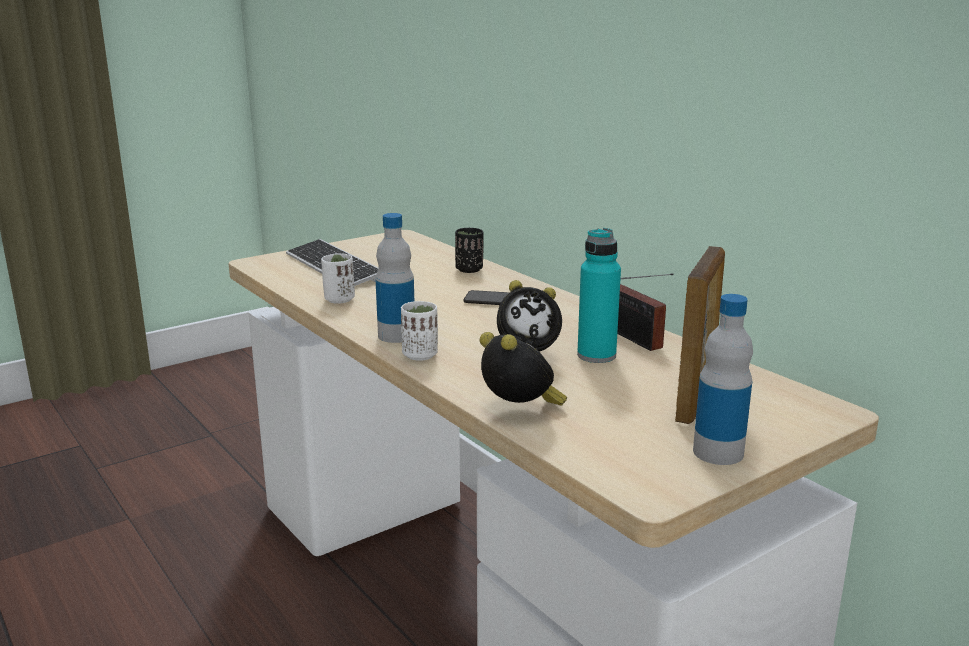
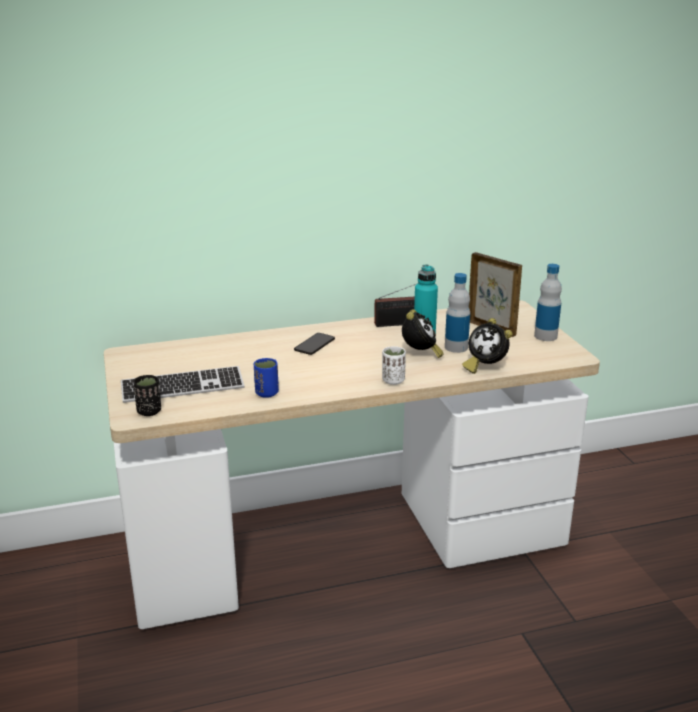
camera: 70 degrees left, 5 degrees up
(339, 299) = (266, 393): white cup -> blue cup
(396, 335) = (355, 383): bottle -> bottle (456, 347)
(469, 269) = (241, 343): black cup -> black cup (149, 411)
(520, 411) = (485, 367): alarm clock -> alarm clock turned 120 degrees counterclockwise

